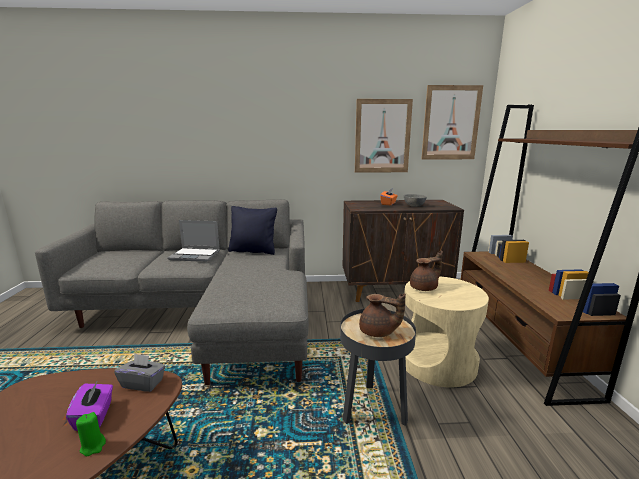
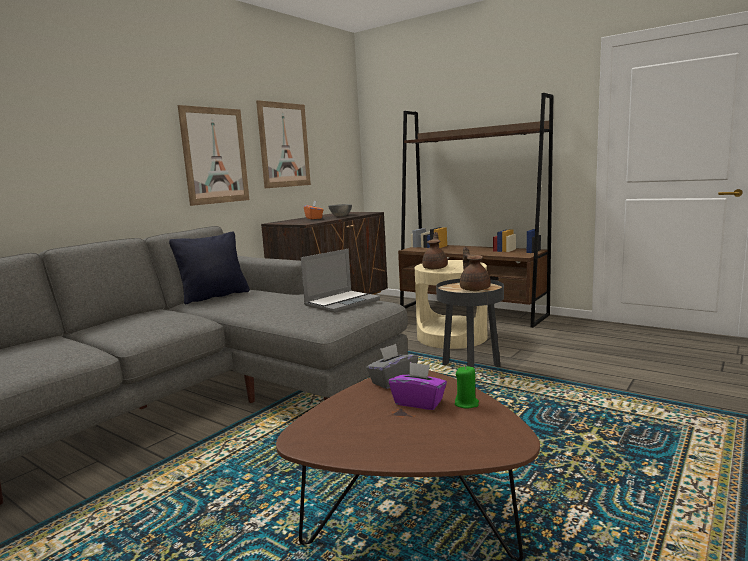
camera: 50 degrees left, 5 degrees down
(195, 255) = (155, 316): laptop -> laptop (342, 302)
(378, 332) = (474, 289): brown teapot -> brown teapot turned 75 degrees counterclockwise
(451, 123) = (334, 132): picture -> picture (215, 156)

